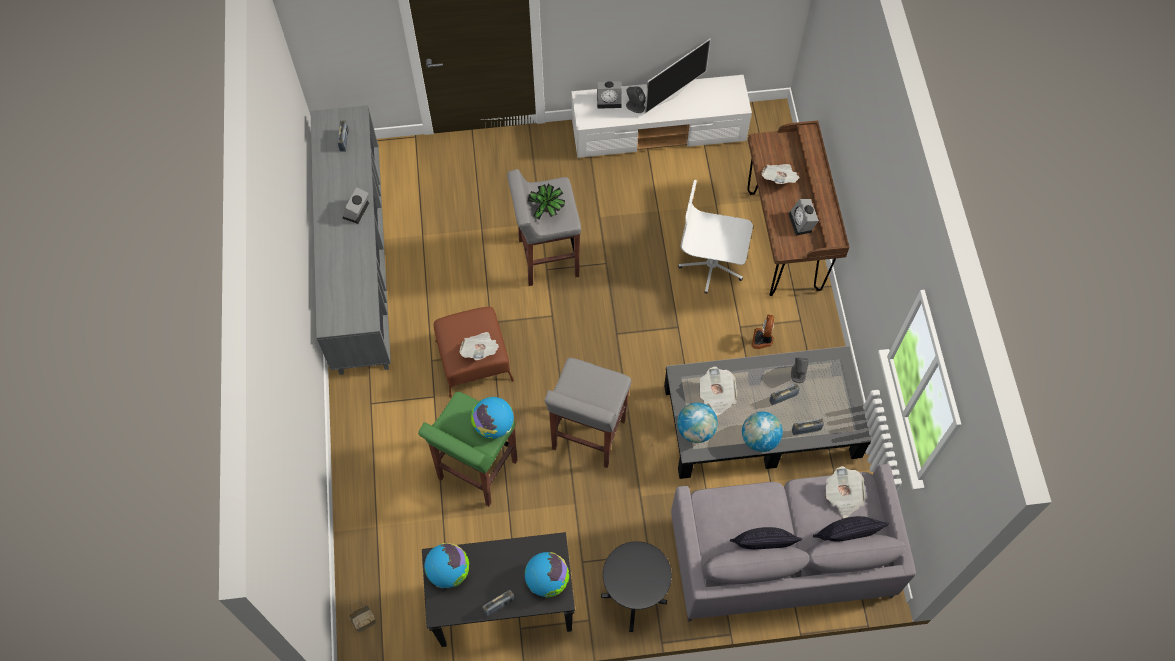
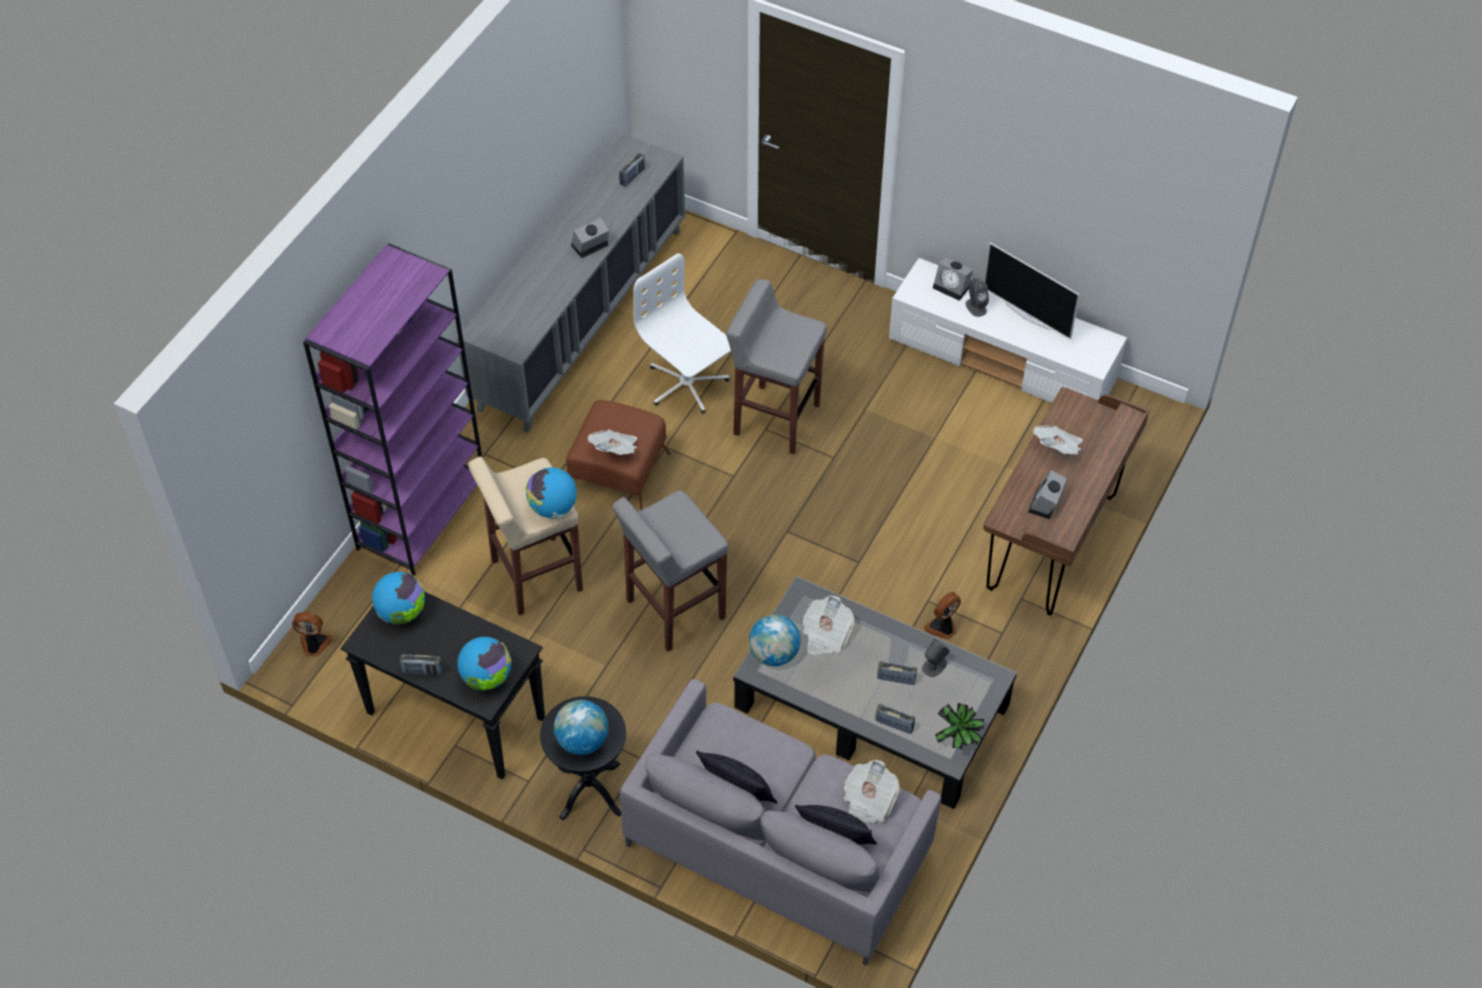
camera: 35 degrees right, 10 degrees down
(361, 475) = (421, 514): none -> purple bookcase
(363, 621) = (314, 645): basket -> fan
(477, 471) = (535, 576): green stool -> beige stool
(548, 213) = (775, 346): potted plant -> potted plant (957, 742)
(672, 94) = (1028, 316): television -> television turned 45 degrees clockwise
(712, 265) = (948, 523): white office chair -> white office chair (686, 384)
(759, 439) = (835, 702): globe -> globe (582, 740)

